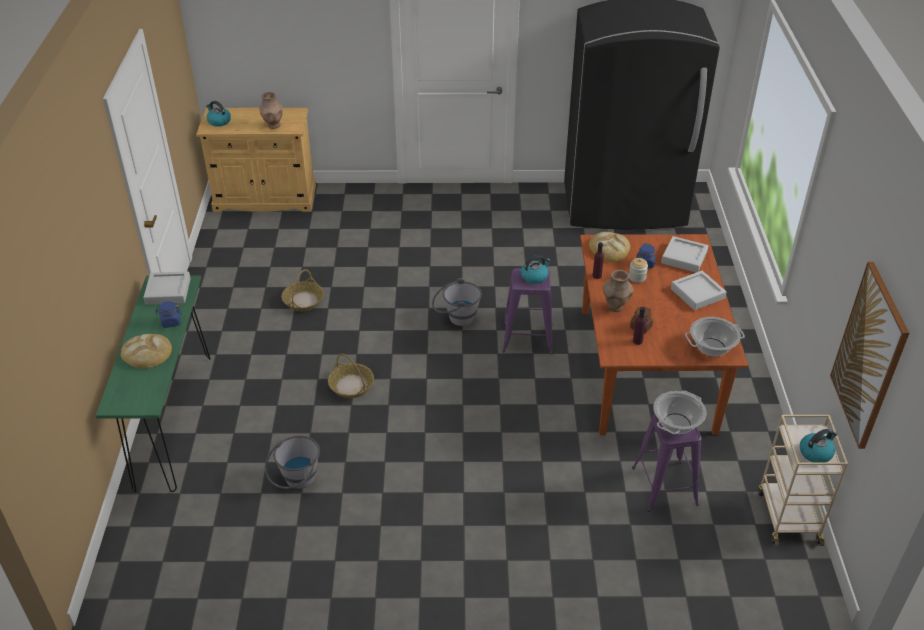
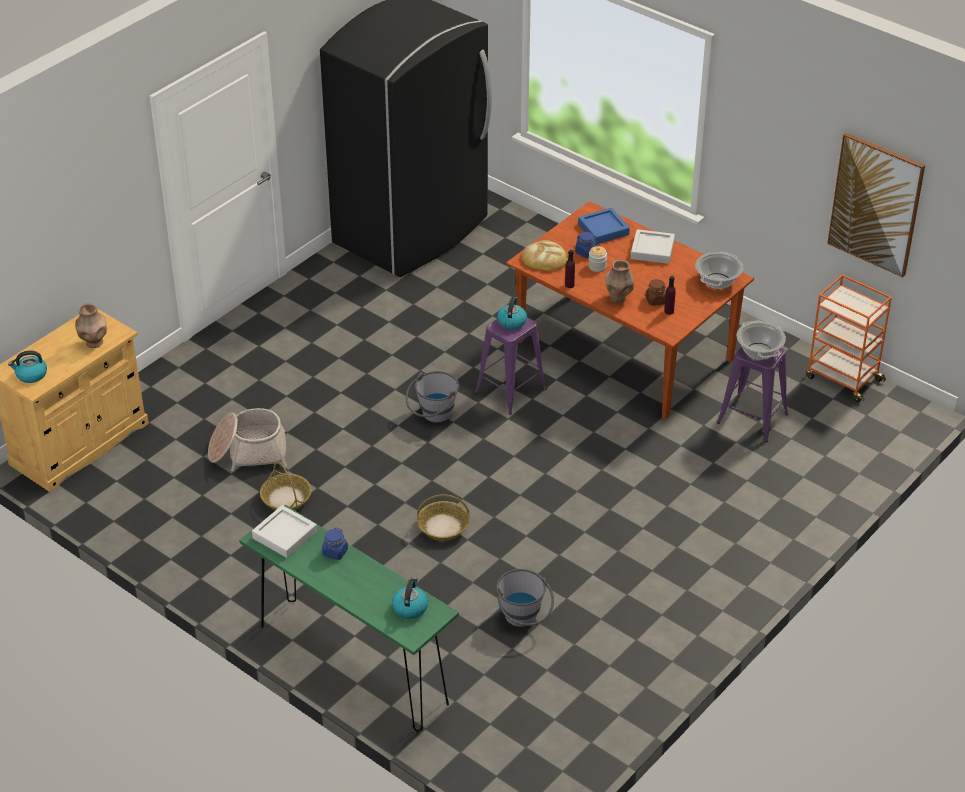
camera: 50 degrees left, 0 degrees up
(147, 353) = (363, 585): bread -> none
(329, 261) = (248, 451): none -> basket
(684, 257) = (603, 229): grey tray -> blue tray
(788, 516) = (842, 378): beige cart -> orange cart
(815, 452) = (860, 306): kettle -> kettle (410, 607)

